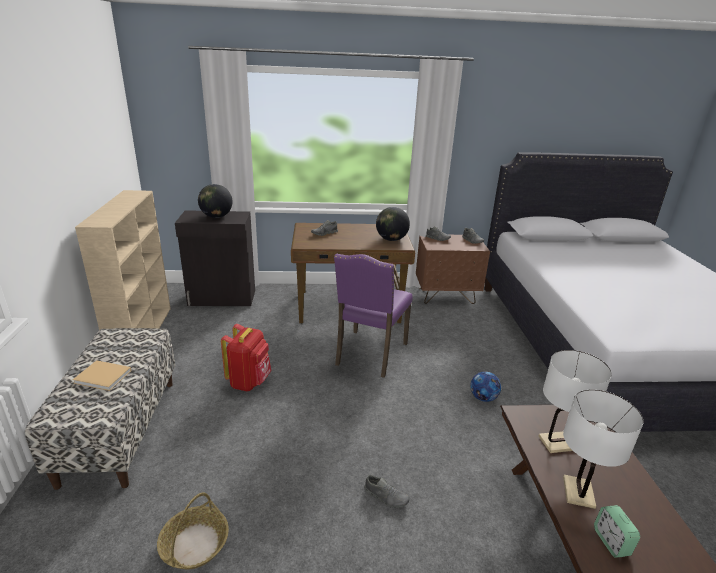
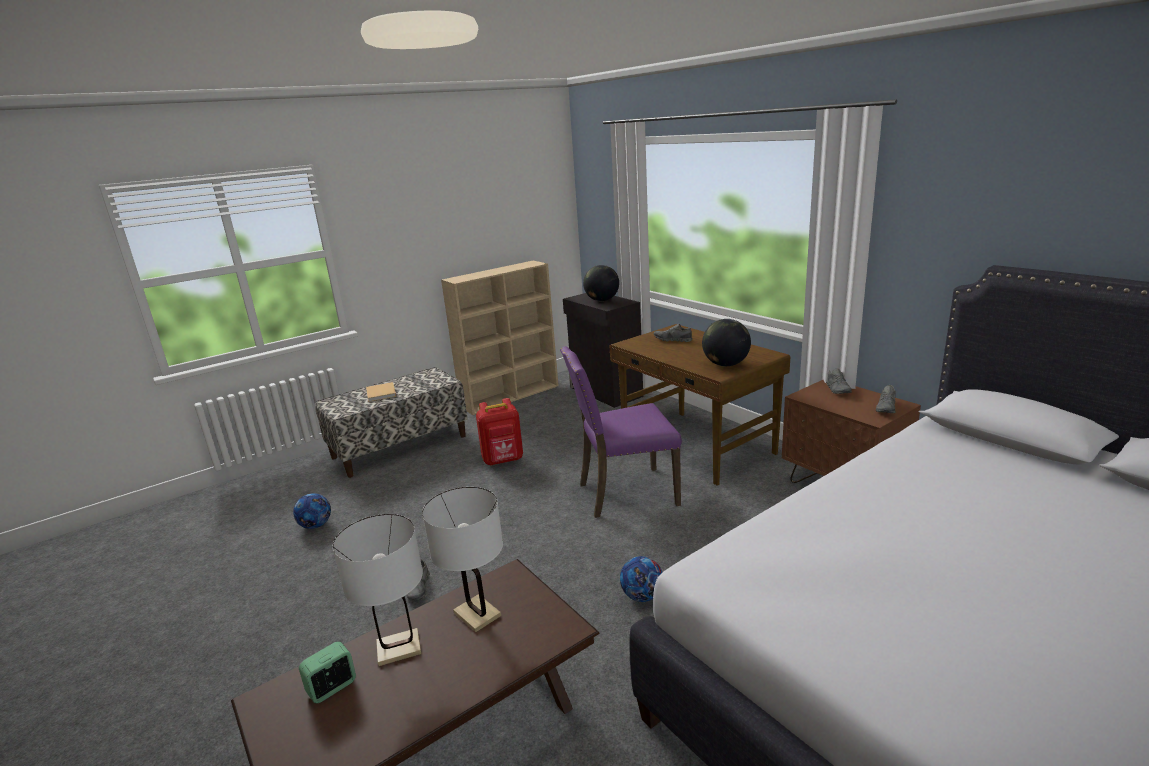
camera: 60 degrees right, 5 degrees down
(195, 544) = (316, 525): basket -> football

